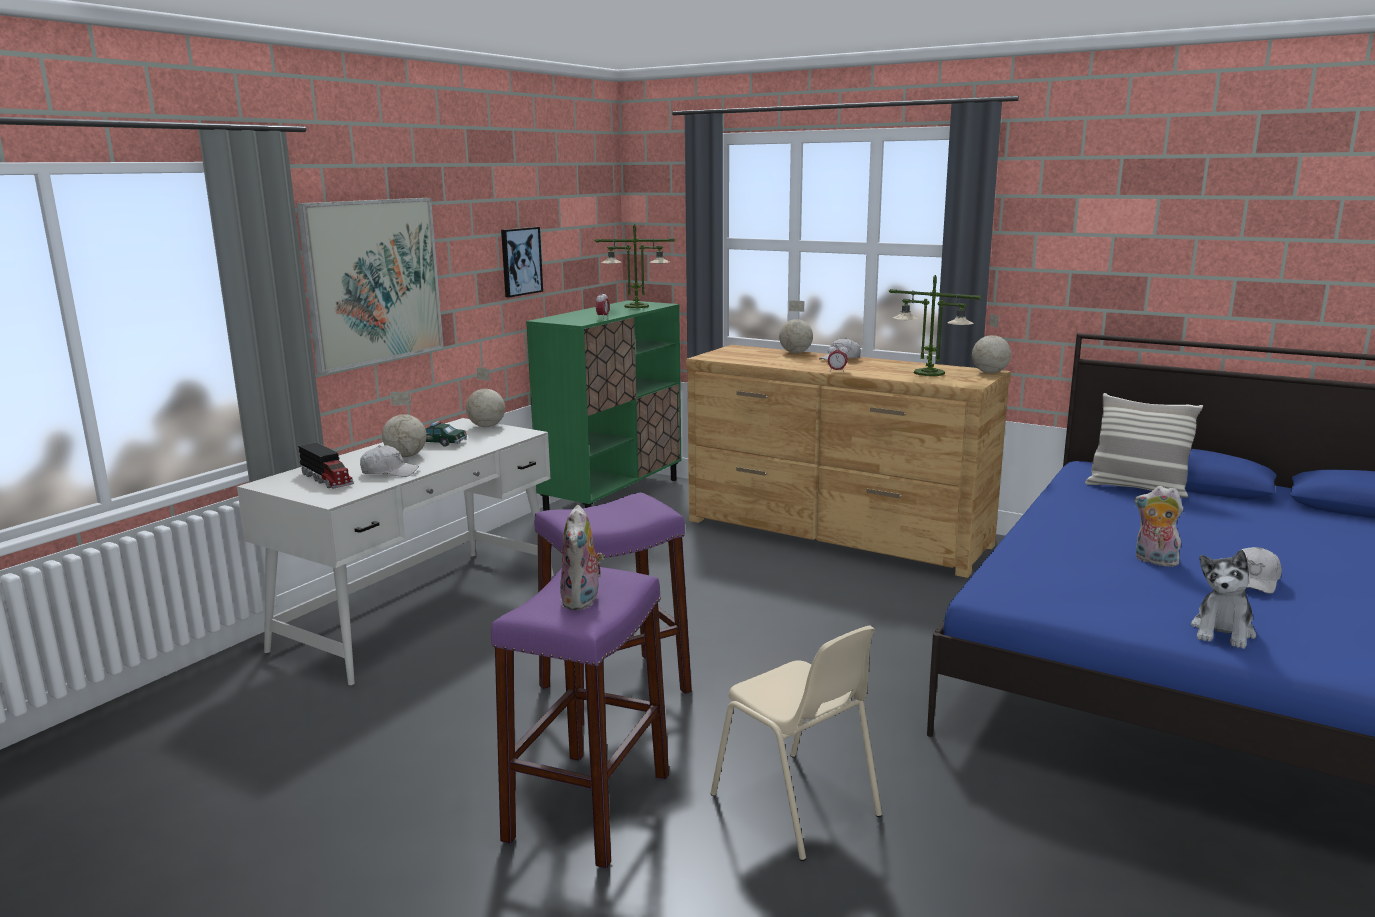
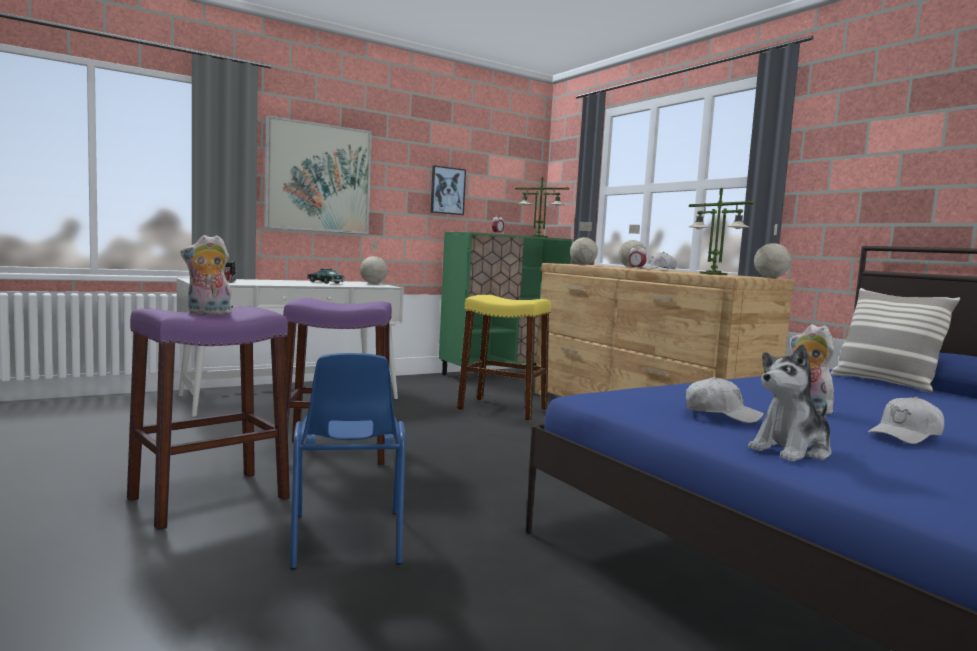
camera: 25 degrees right, 10 degrees down
(389, 472) = (265, 283): white cap -> white cap (721, 414)
(406, 456) = (293, 282): globe -> globe (582, 265)
(583, 601) = (208, 314): plush toy -> plush toy turned 45 degrees clockwise
(692, 561) = (502, 409): none -> yellow stool
(796, 806) = (346, 539): beige chair -> blue chair

